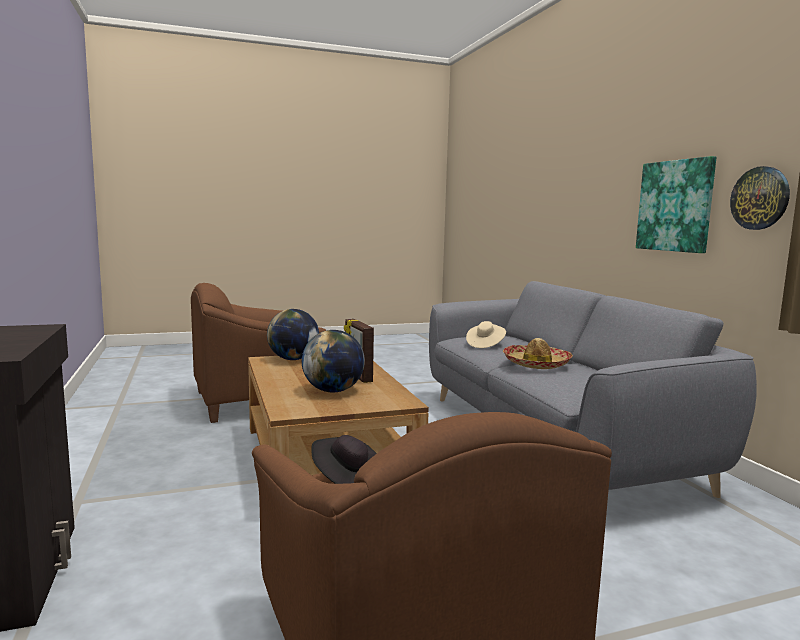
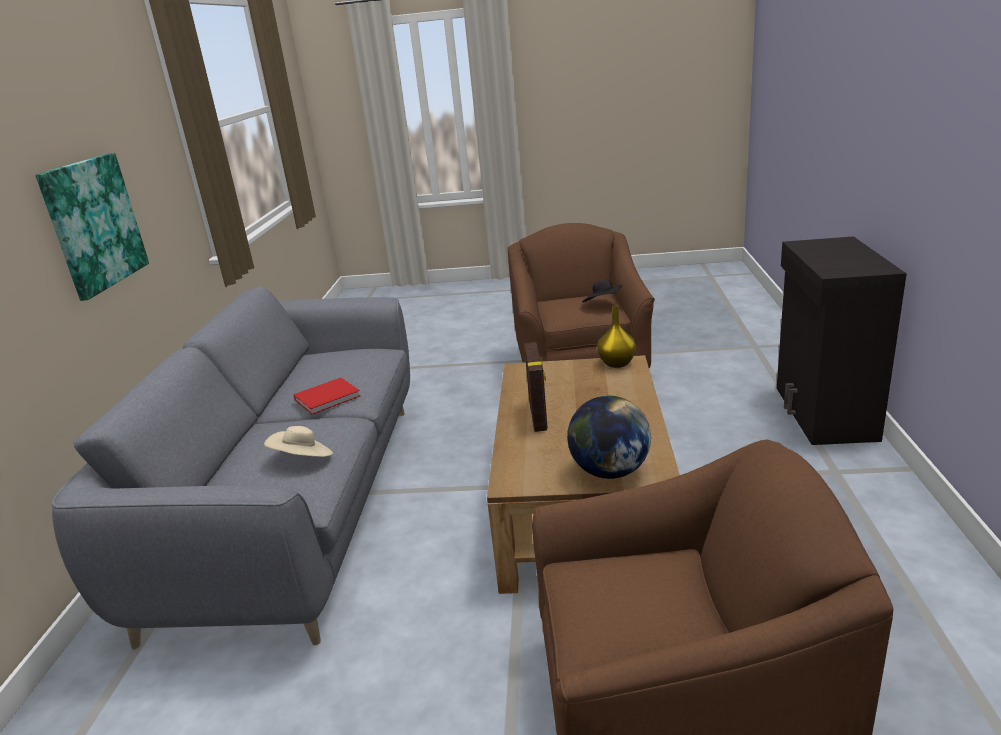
camera: 155 degrees left, 15 degrees up
(302, 411) = (616, 363): none -> yellow vase
(333, 391) = (578, 390): globe -> none
(536, 364) = (329, 397): hat -> red book
(760, 198) = (153, 190): wall clock -> none

